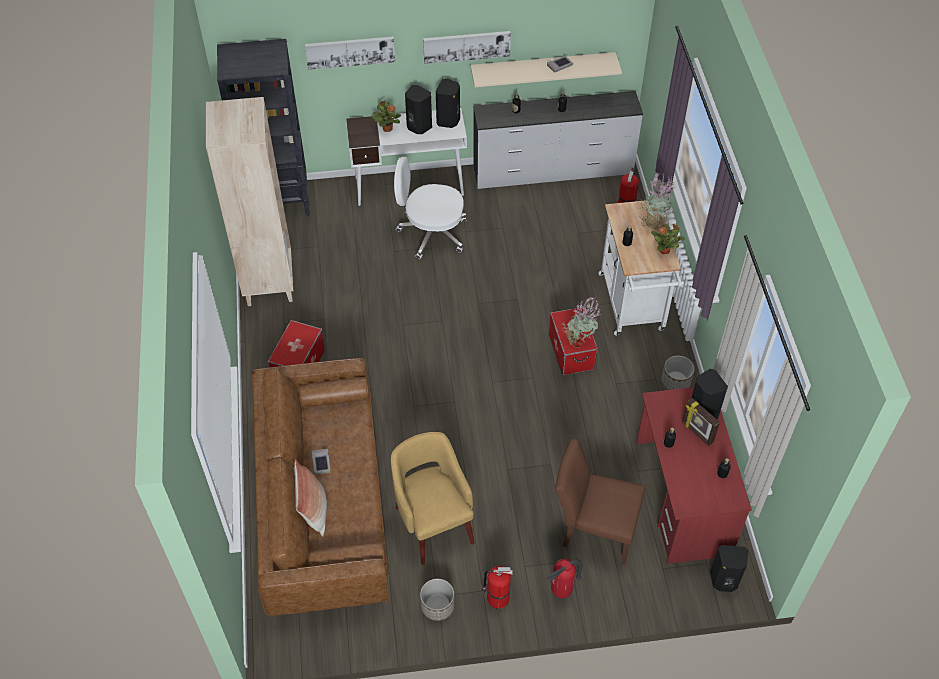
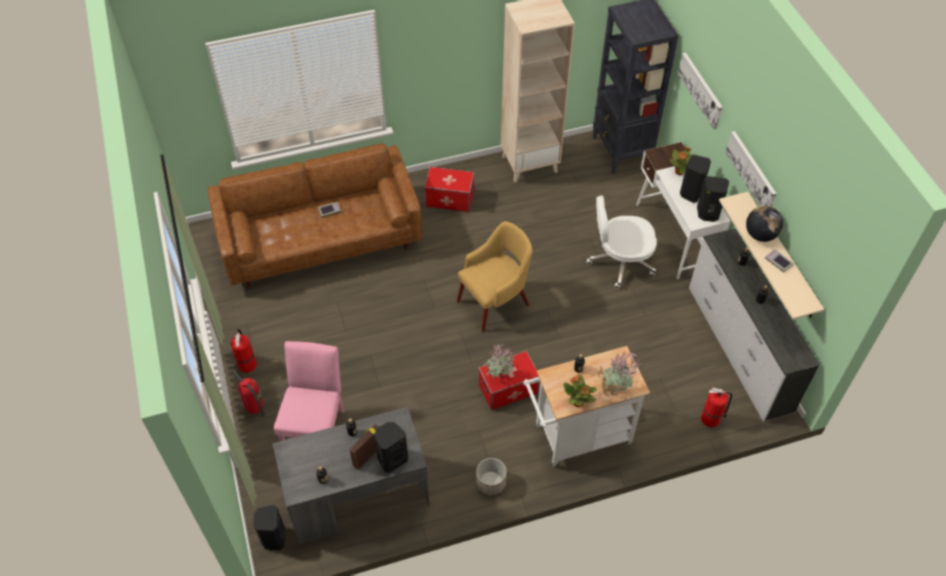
camera: 80 degrees right, 0 degrees up
(314, 511) = (286, 215): pillow -> none
(431, 233) = (620, 262): white office chair -> white office chair turned 90 degrees counterclockwise
(433, 522) = (313, 311): yellow armchair -> yellow armchair (495, 302)
(437, 606) = (238, 326): planter -> none
(526, 69) = (760, 235): none -> globe
(593, 530) = (316, 427): brown chair -> pink chair
(682, 498) = (357, 497): red desk -> grey desk

